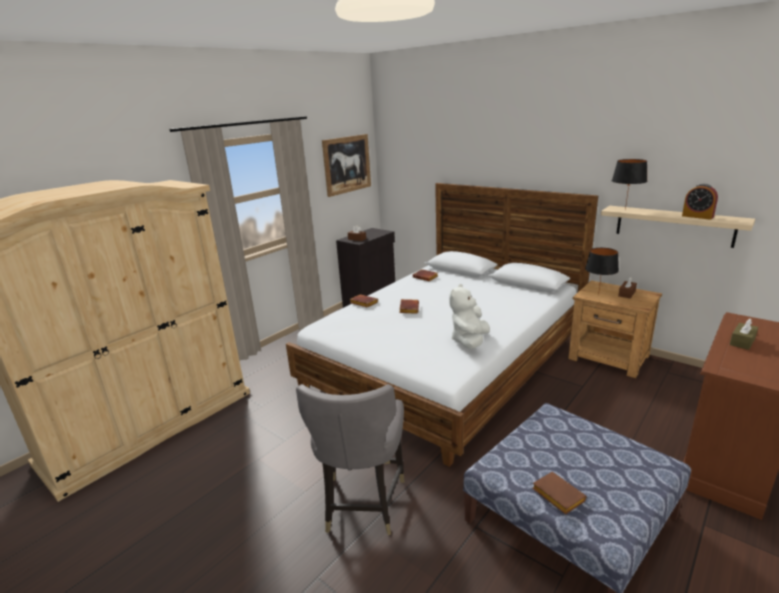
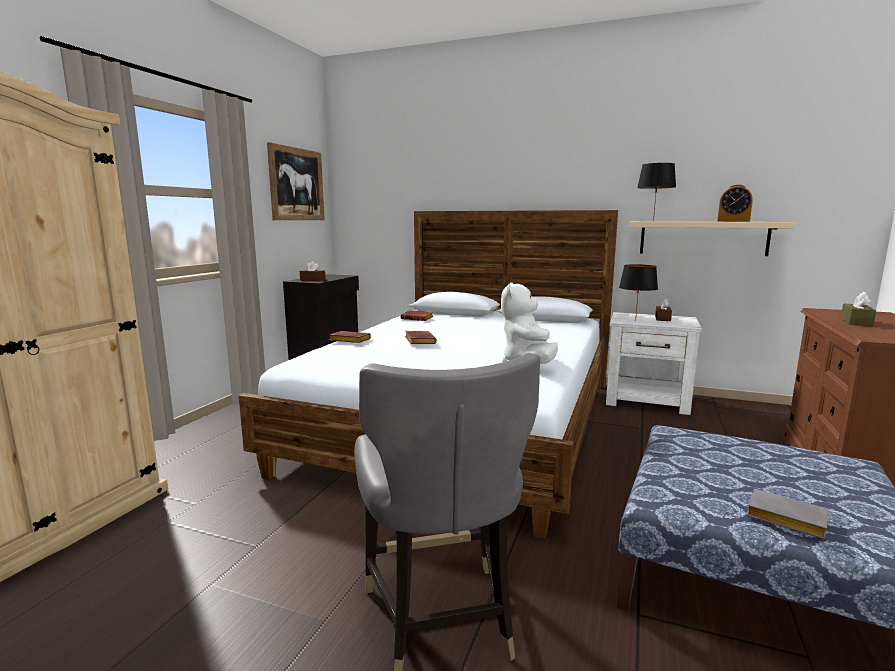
camera: 20 degrees left, 10 degrees down
(556, 495) = (783, 519): brown book -> grey book
(609, 358) = (648, 400): brown nightstand -> white nightstand

